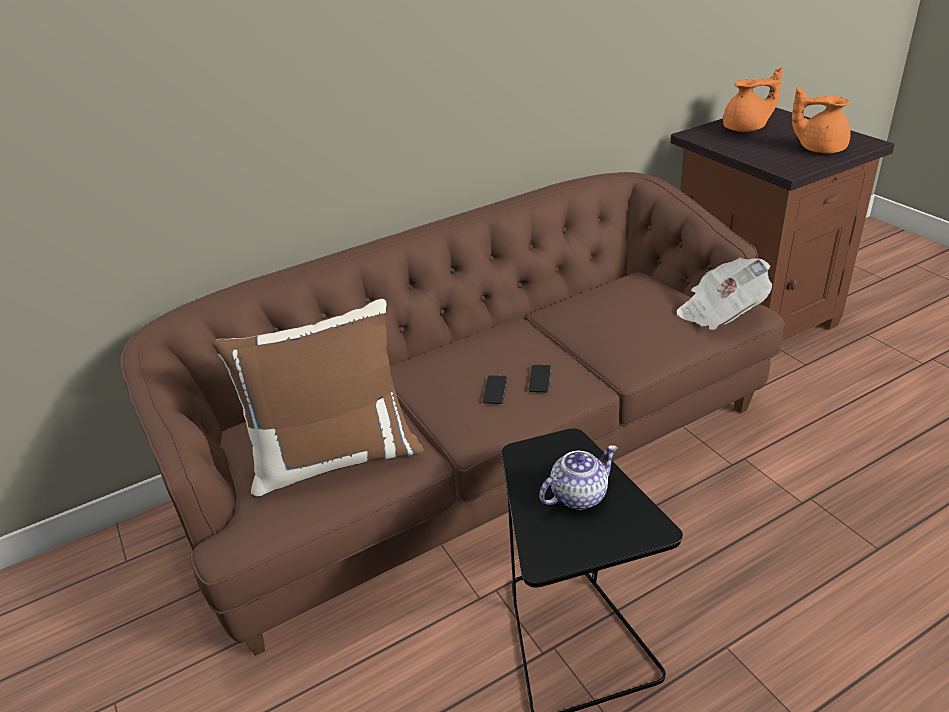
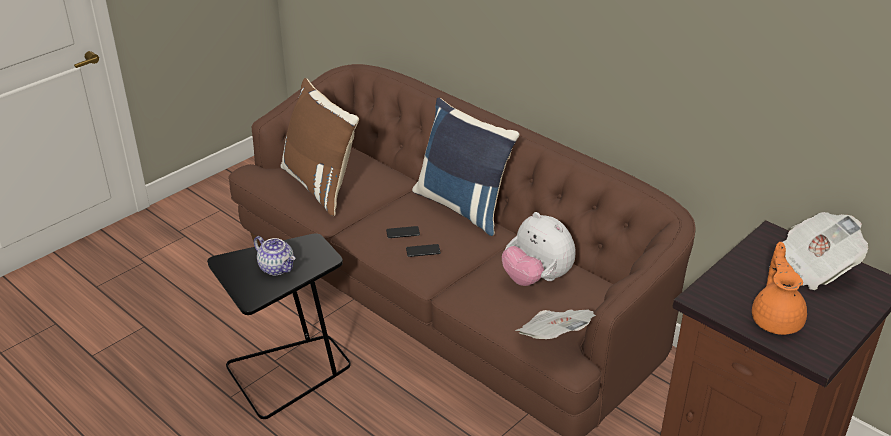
camera: 70 degrees right, 0 degrees up
(453, 341) = (463, 206): none -> blue pillow
(618, 309) = (536, 278): none -> plush toy
(746, 128) = (811, 268): orange teapot -> newspaper

